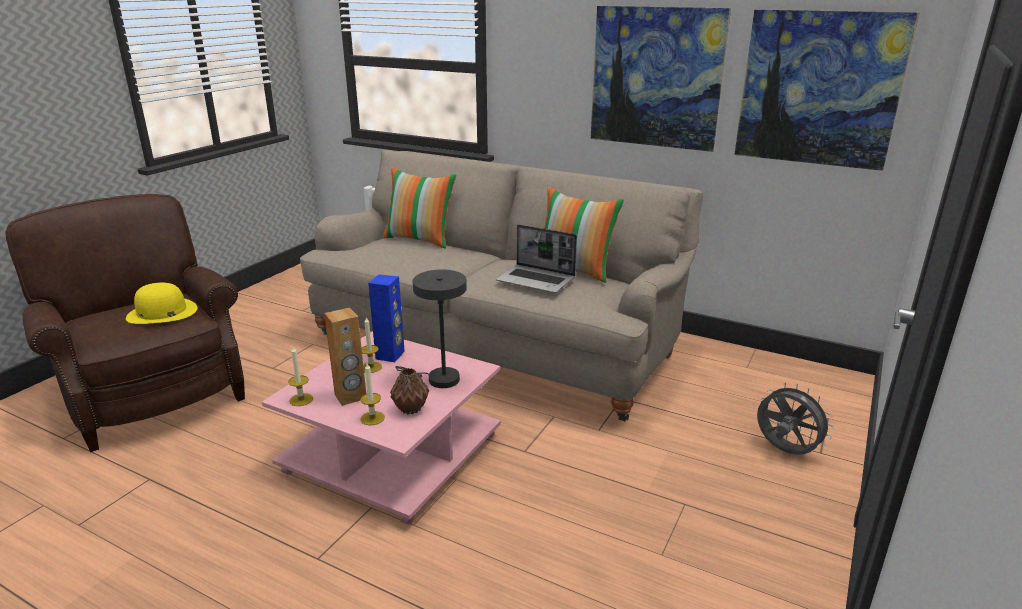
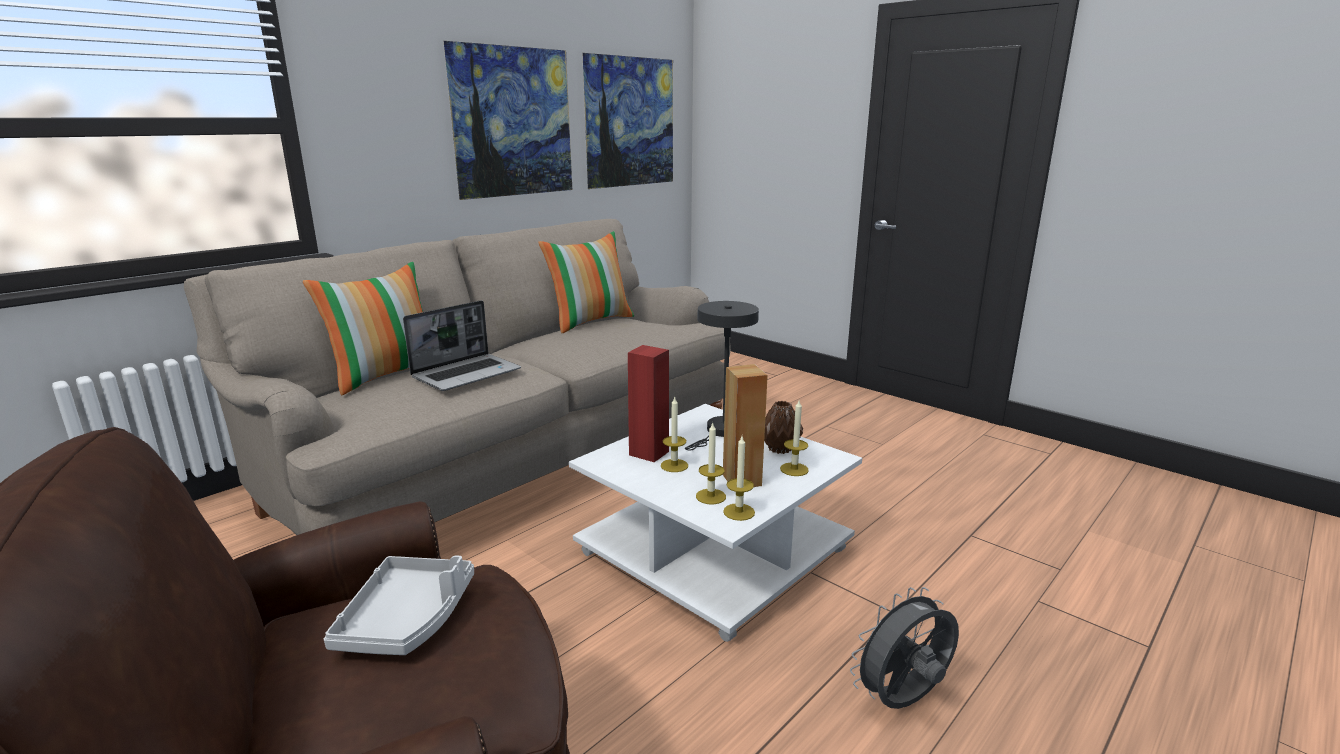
camera: 75 degrees left, 5 degrees down
(161, 312) = (408, 618): yellow hat -> grey tray
(323, 386) = (710, 496): none -> candle
(390, 355) = (649, 453): blue speaker -> red speaker
(395, 453) = (713, 550): pink coffee table -> white coffee table
(537, 280) = (611, 333): laptop -> laptop (467, 374)
(784, 451) = (771, 384): grey fan -> grey fan (903, 702)

